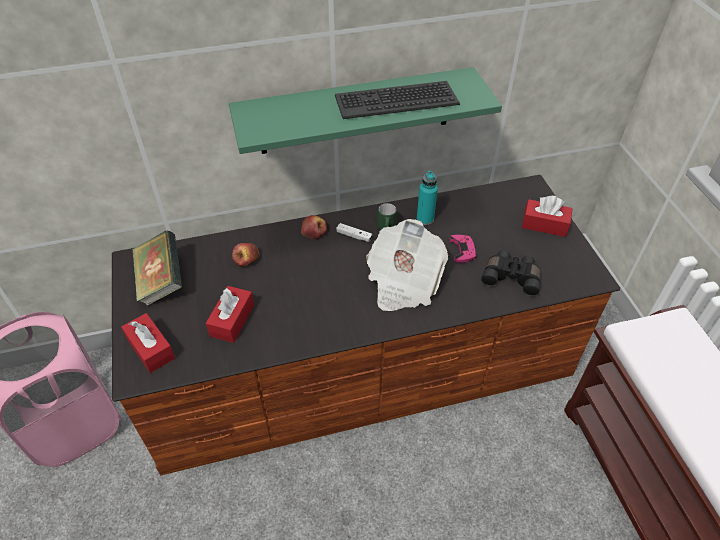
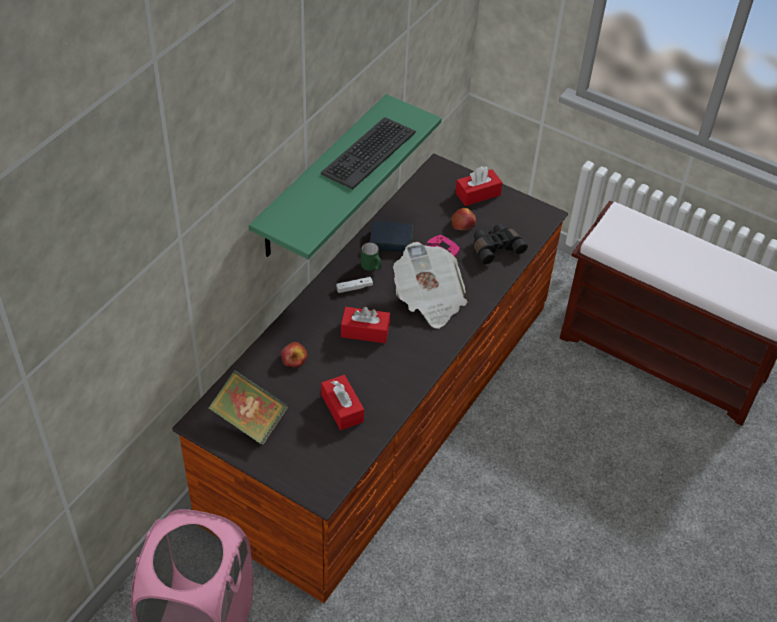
camera: 45 degrees left, 0 degrees up
(151, 349) = (309, 469): red tissue box -> red tissue box (365, 331)
(314, 231) = (319, 304): apple -> apple (463, 223)
(425, 219) = (391, 241): turquoise bottle -> book

